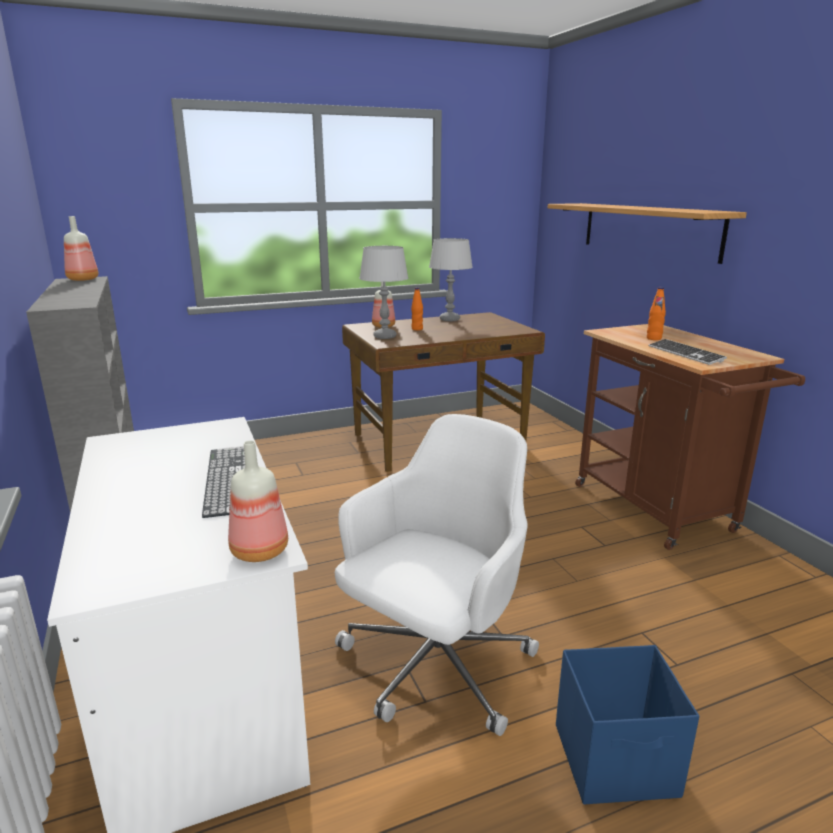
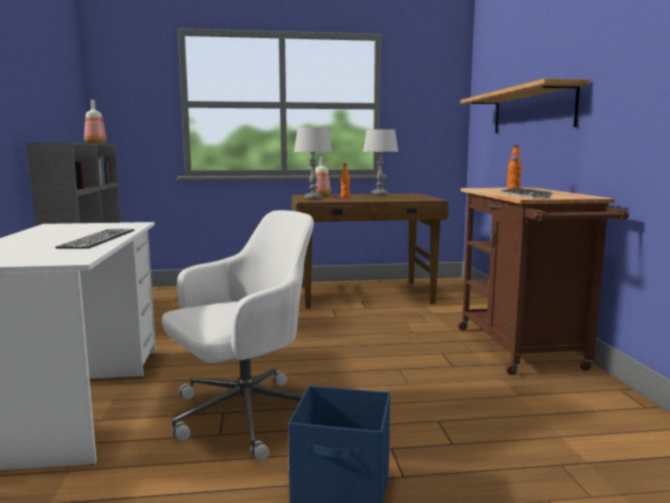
camera: 15 degrees right, 10 degrees down
(260, 552) = (66, 259): bottle -> none

